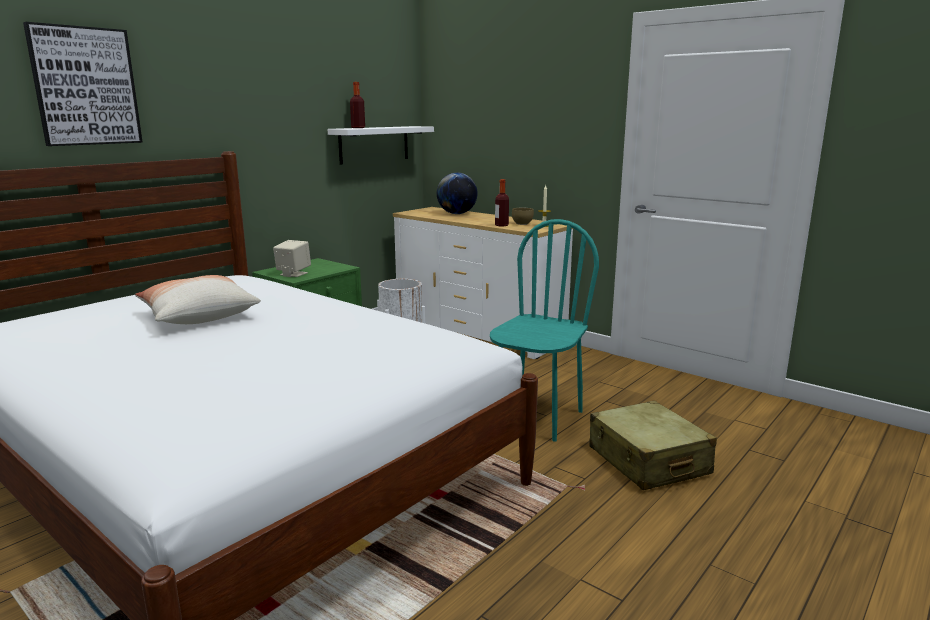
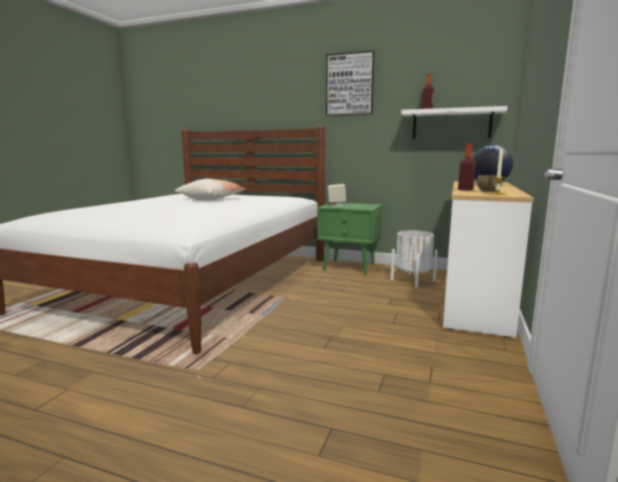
camera: 70 degrees right, 5 degrees down
(85, 86) = (258, 93): picture -> picture (349, 84)
(537, 418) = (314, 345): turquoise chair -> none
(648, 461) = (257, 409): beige suitcase -> none

